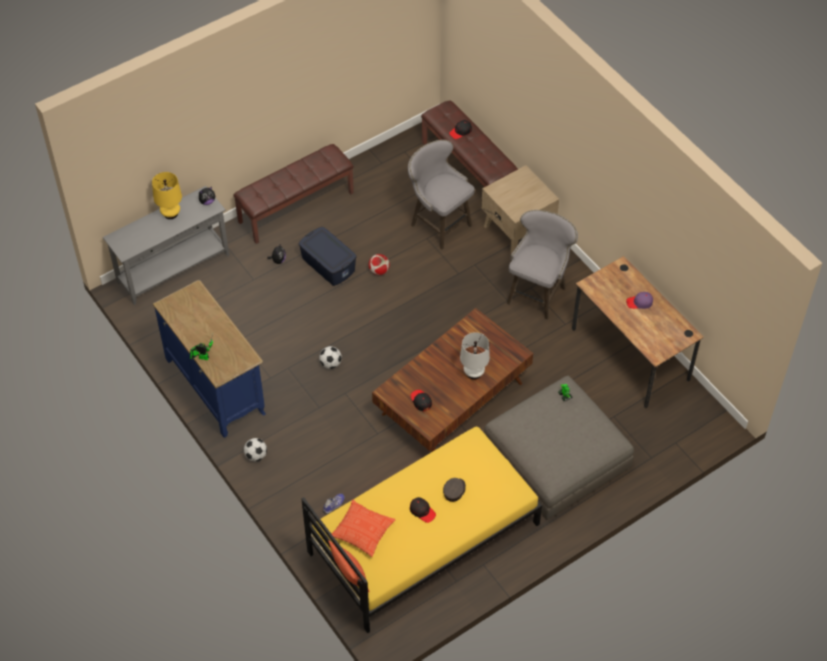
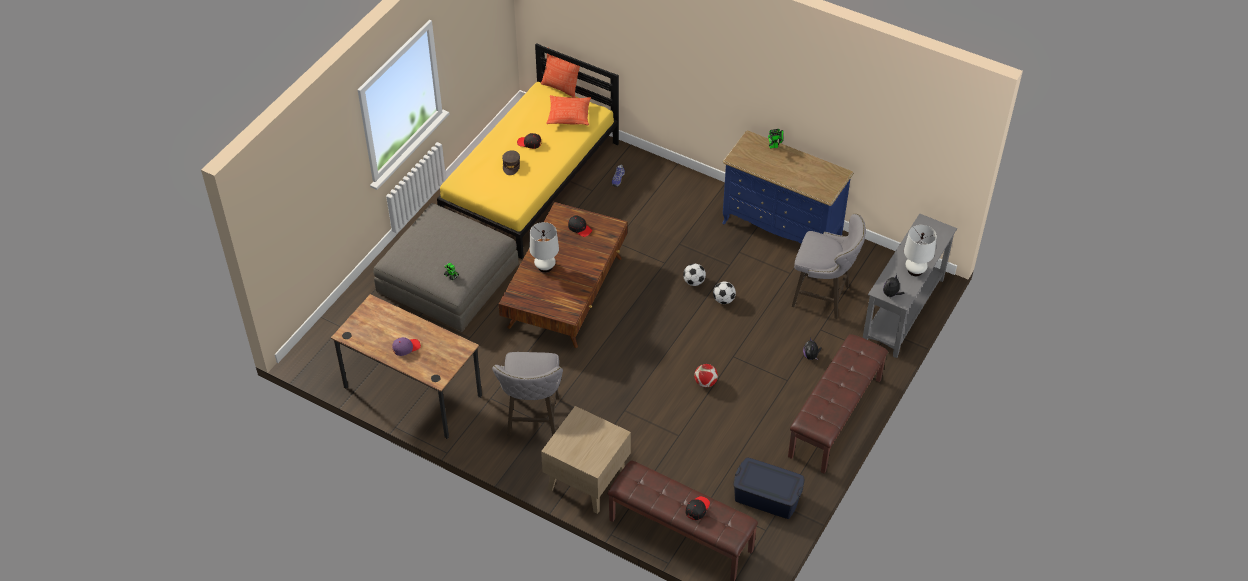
camera: 155 degrees right, 5 degrees down
(170, 213) = (915, 270): yellow table lamp -> white table lamp
(256, 455) = (706, 191): football -> football (723, 300)
(328, 264) = (759, 371): blue storage box -> blue storage box (767, 497)
(439, 224) = (675, 456): grey stool -> grey stool (823, 297)

